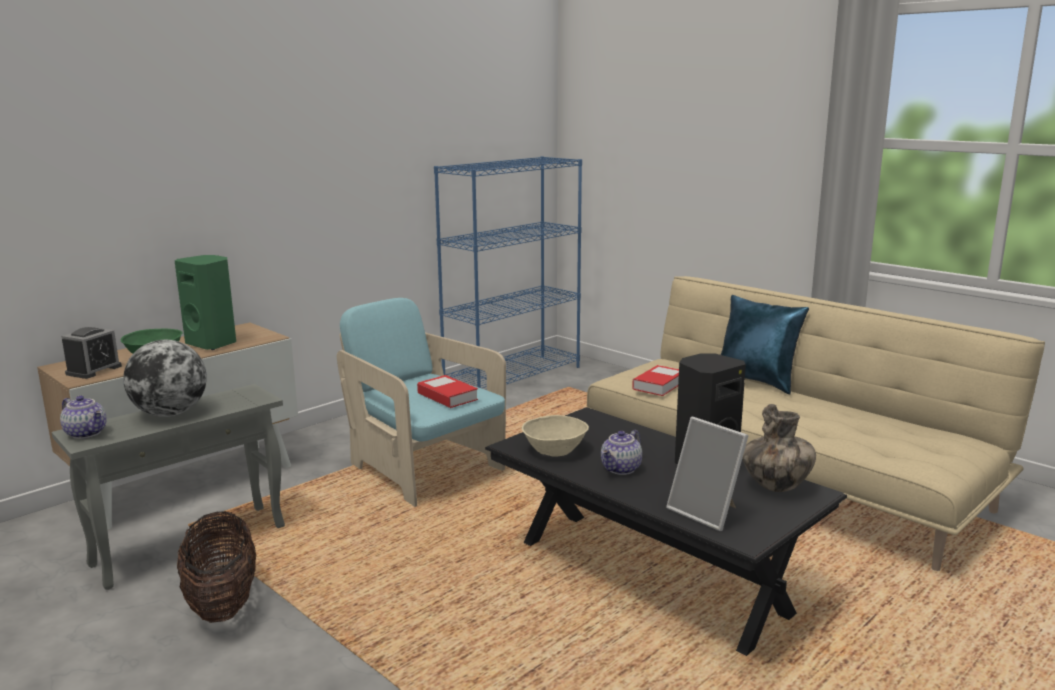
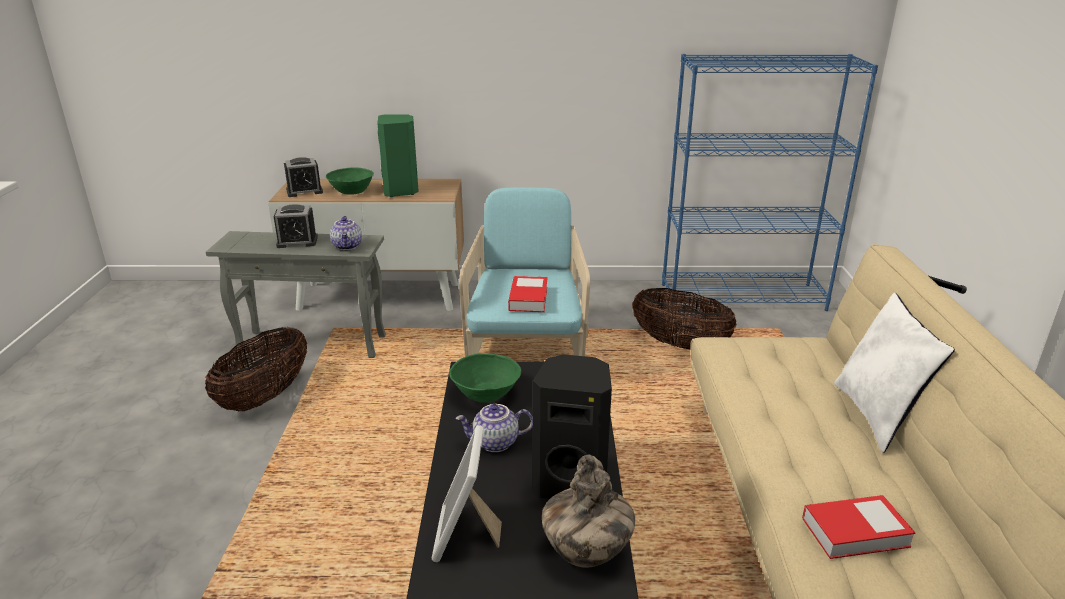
camera: 45 degrees right, 10 degrees up
(87, 433) = (238, 239): teapot -> teapot (348, 246)
(170, 414) = (297, 242): globe -> alarm clock
(522, 419) = (680, 344): none -> basket
(554, 450) = (486, 393): beige bowl -> green bowl
(659, 385) = (747, 369): book -> book (855, 532)
(756, 381) = (877, 416): blue pillow -> white pillow

